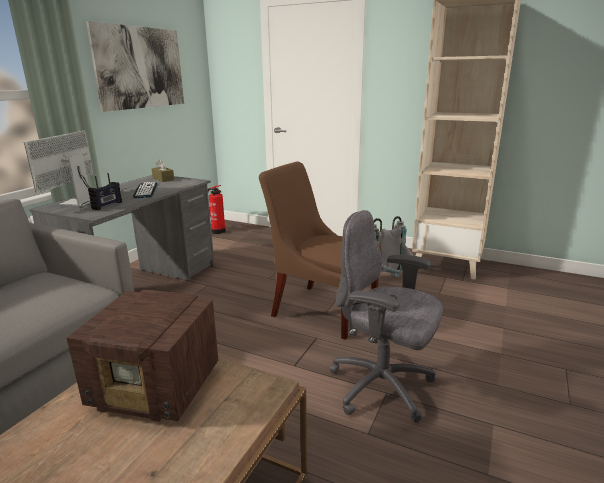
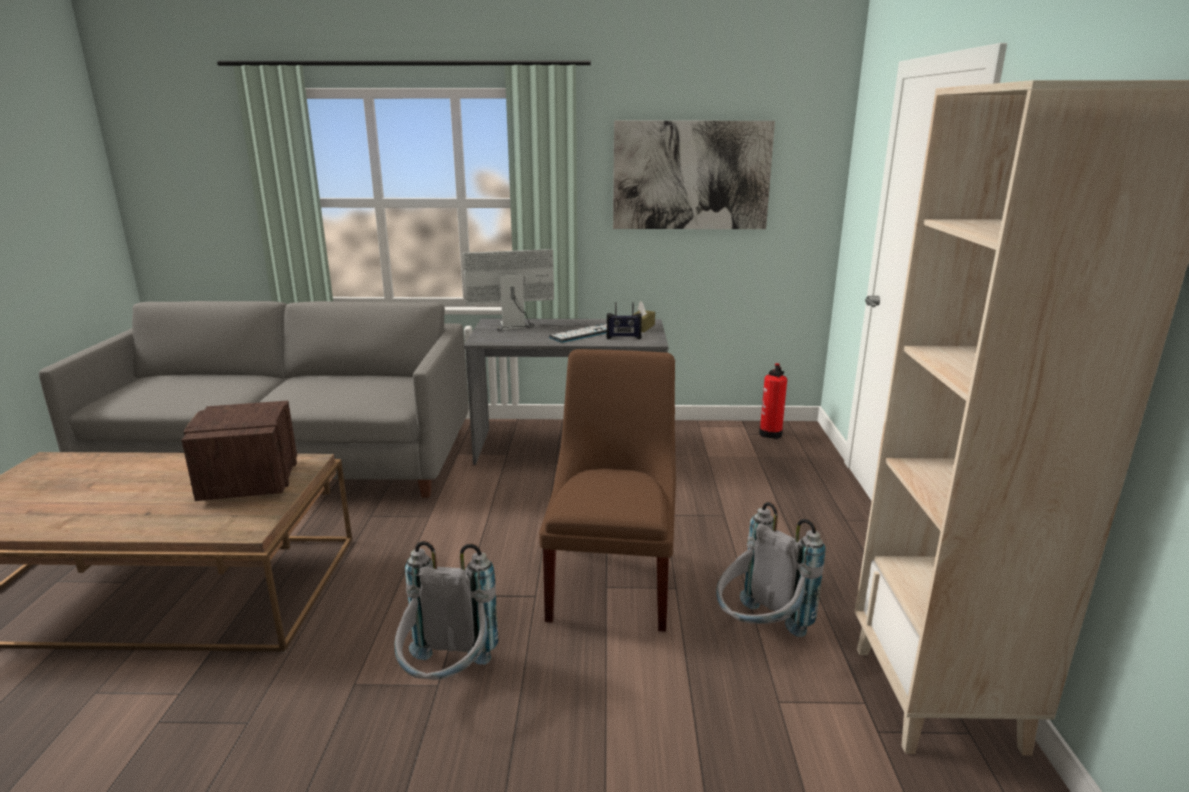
camera: 65 degrees right, 0 degrees up
(107, 205) = (514, 336): radio -> radio (623, 337)
(382, 387) = (447, 679): grey office chair -> grey backpack

